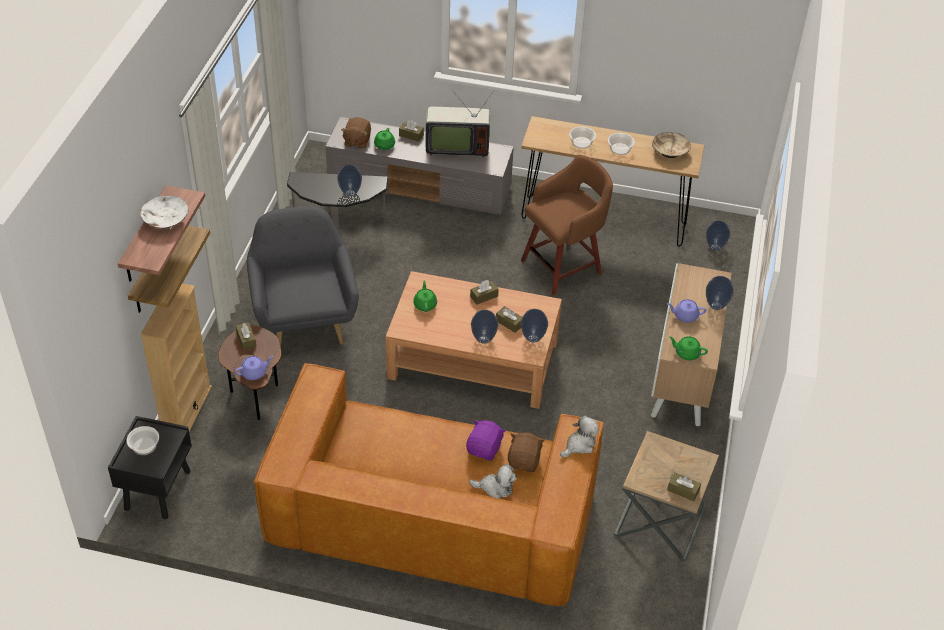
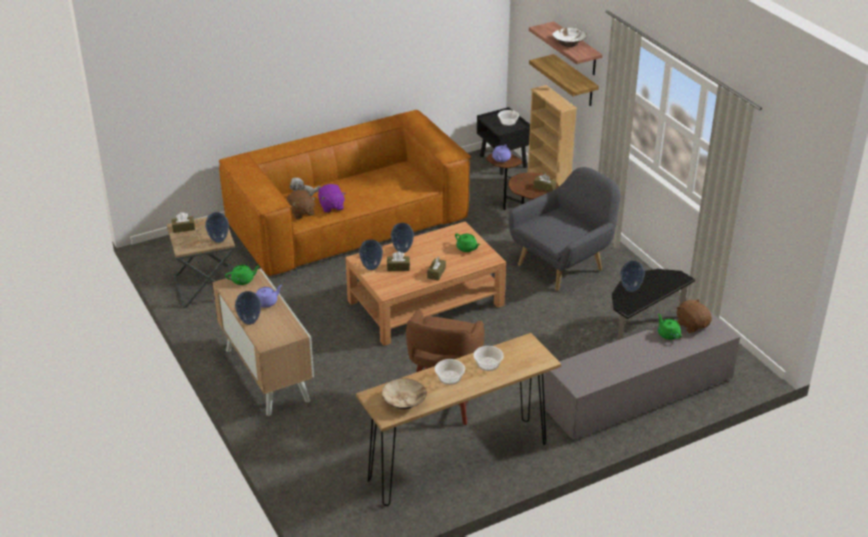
camera: 140 degrees right, 10 degrees down
(305, 319) = (563, 265): grey armchair -> grey armchair turned 75 degrees counterclockwise
(411, 135) = (664, 355): brown tissue box -> none
(456, 147) = (617, 368): television -> none
(579, 445) = (262, 197): plush toy -> none
(715, 247) = (335, 499): vase -> vase (218, 240)

